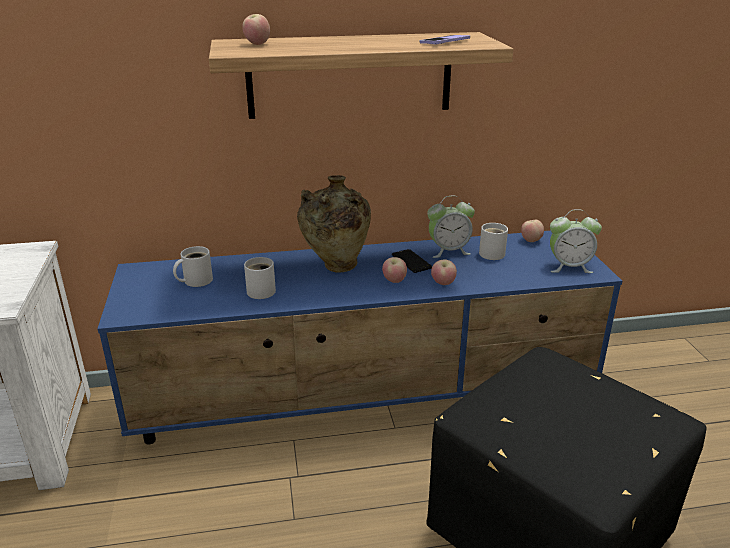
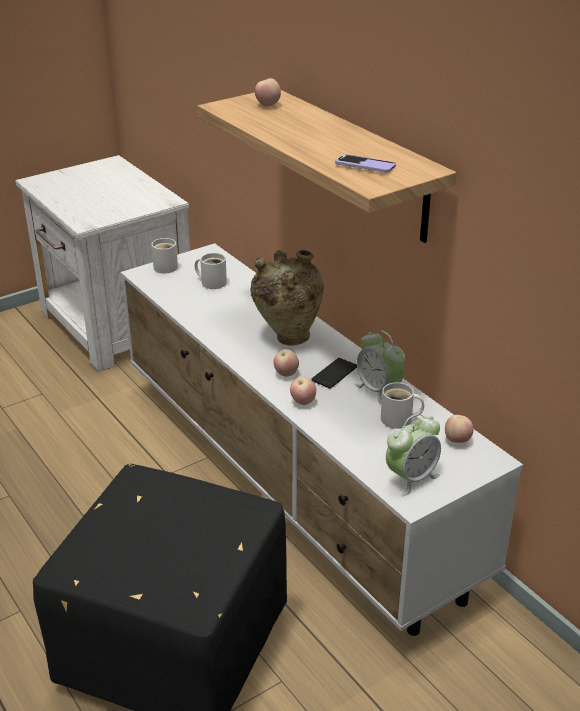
camera: 65 degrees right, 5 degrees up
(260, 290) = (218, 314): white mug -> white mug (167, 266)
(367, 399) = (291, 481): blue tv stand -> white tv stand
(569, 267) = (411, 478): alarm clock -> alarm clock turned 105 degrees counterclockwise

